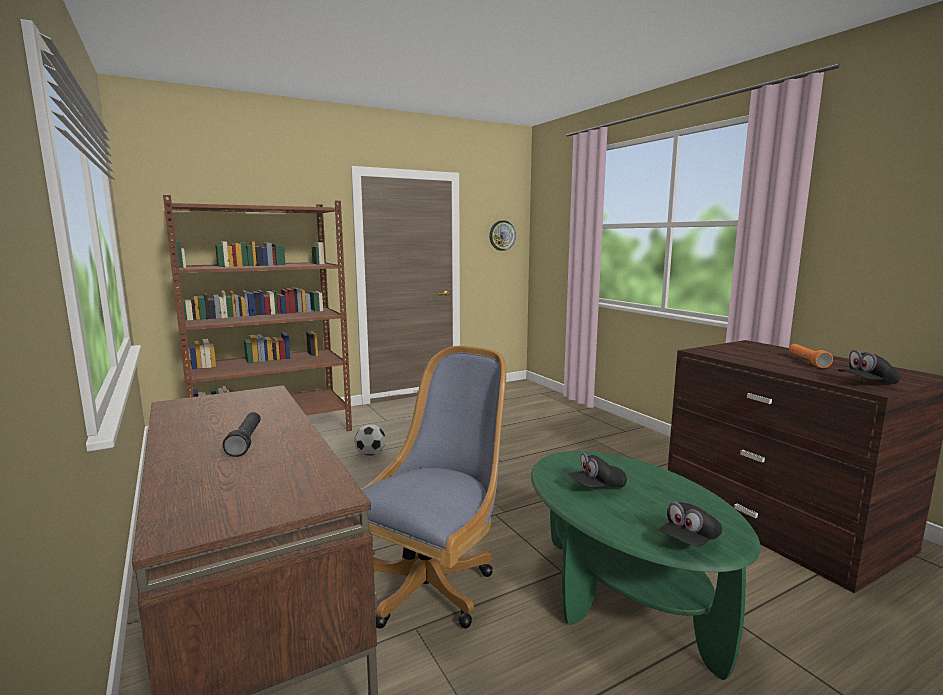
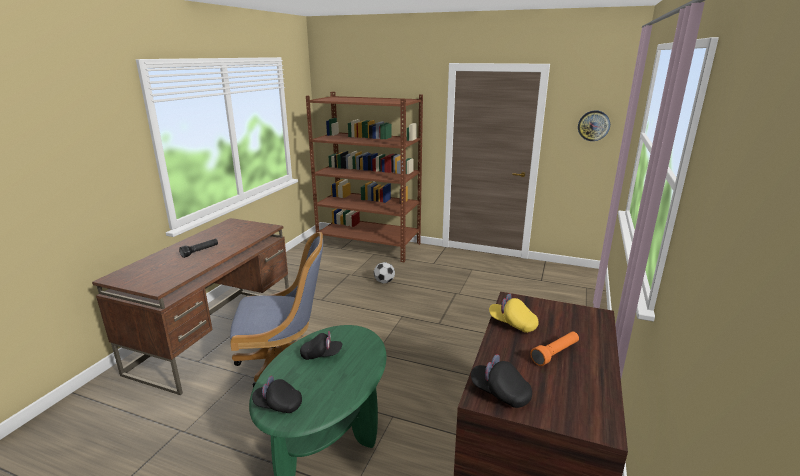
camera: 50 degrees right, 10 degrees up
(597, 487) = (321, 355): black cap -> black cap turned 150 degrees clockwise
(745, 359) = (512, 323): none -> yellow cap

